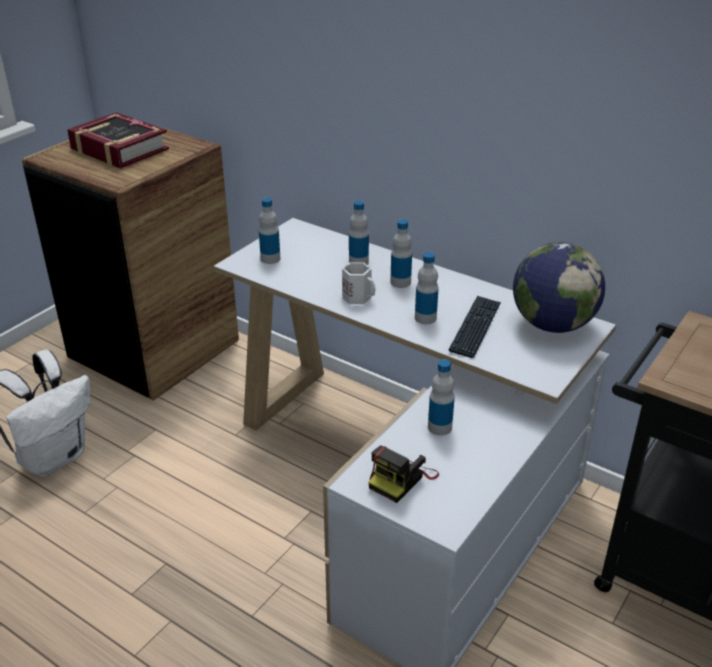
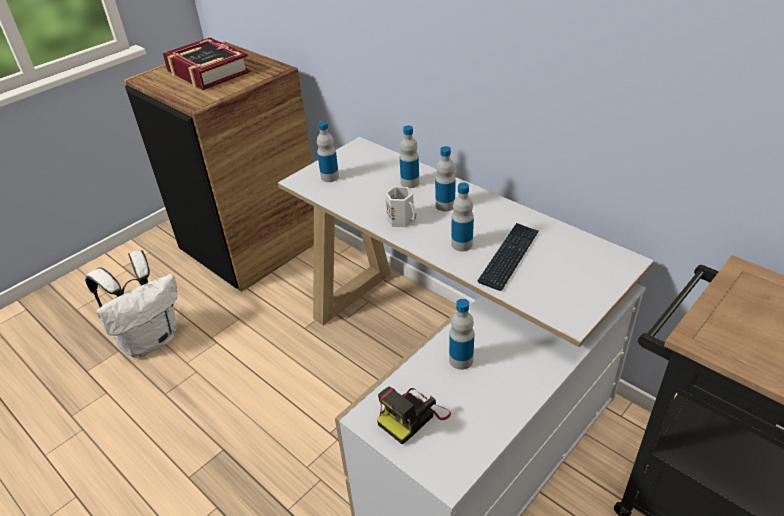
camera: 10 degrees right, 5 degrees up
(552, 325) = (587, 257): globe -> none

